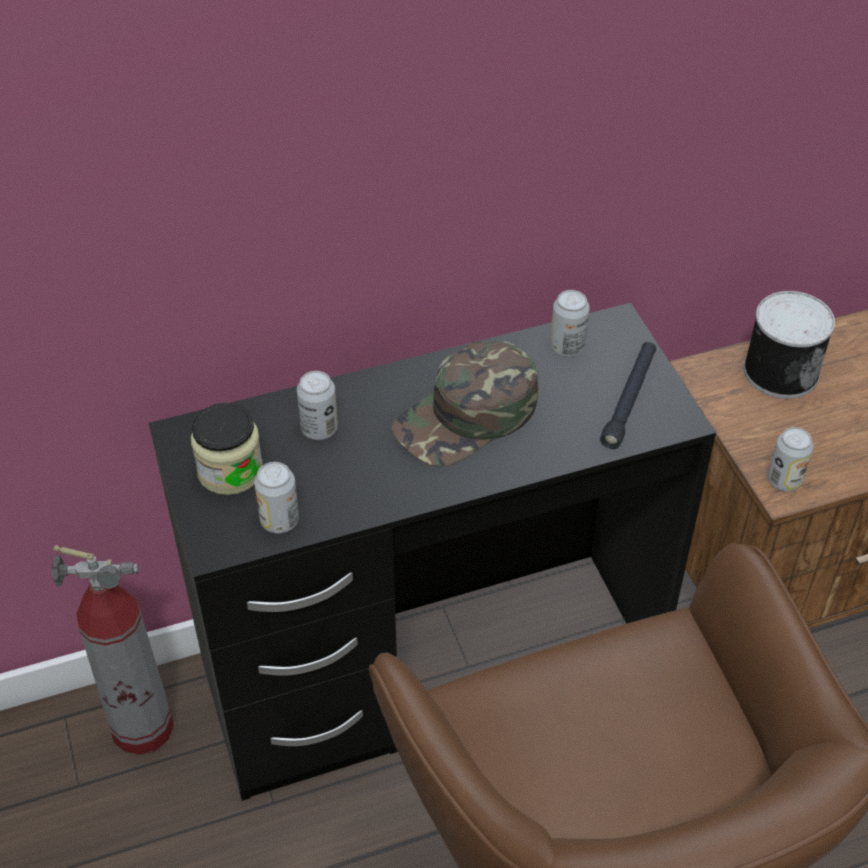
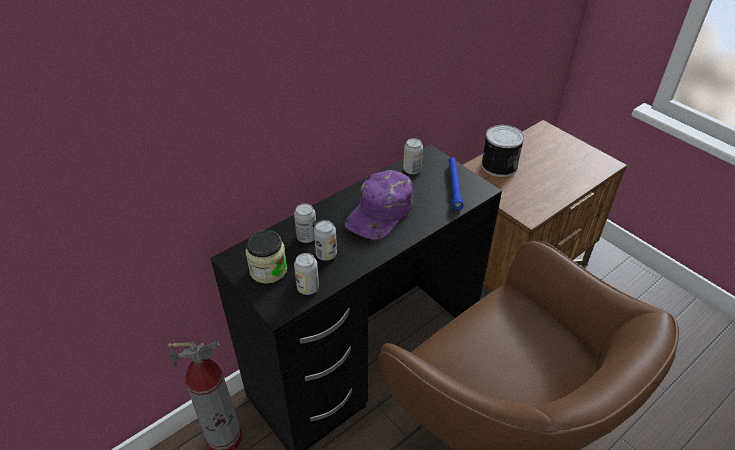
camera: 20 degrees left, 5 degrees down
(468, 417) = (380, 212): green cap -> purple cap
(629, 399) = (454, 186): black flashlight -> blue flashlight
(784, 480) = (527, 211): can -> can (326, 254)

